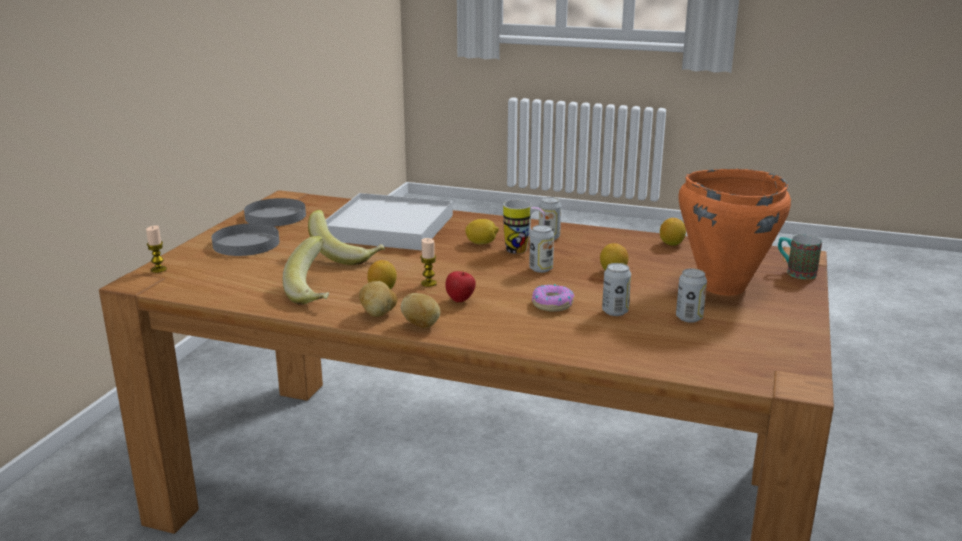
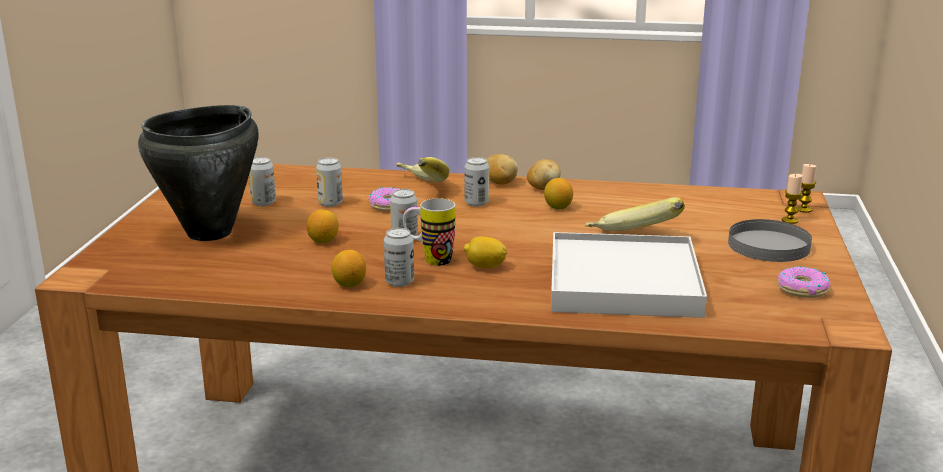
camera: 170 degrees right, 0 degrees up
(275, 216) = (802, 290): grey plate -> donut
(316, 292) = (617, 201): banana -> banana (417, 187)
(428, 283) = (517, 216): candle -> candle (790, 220)
(460, 300) = (476, 203): apple -> can
(671, 244) = (236, 284): lemon -> lemon (349, 284)
(722, 287) = (210, 232): orange cooking pot -> black cooking pot
(795, 272) = (111, 255): mug -> none

